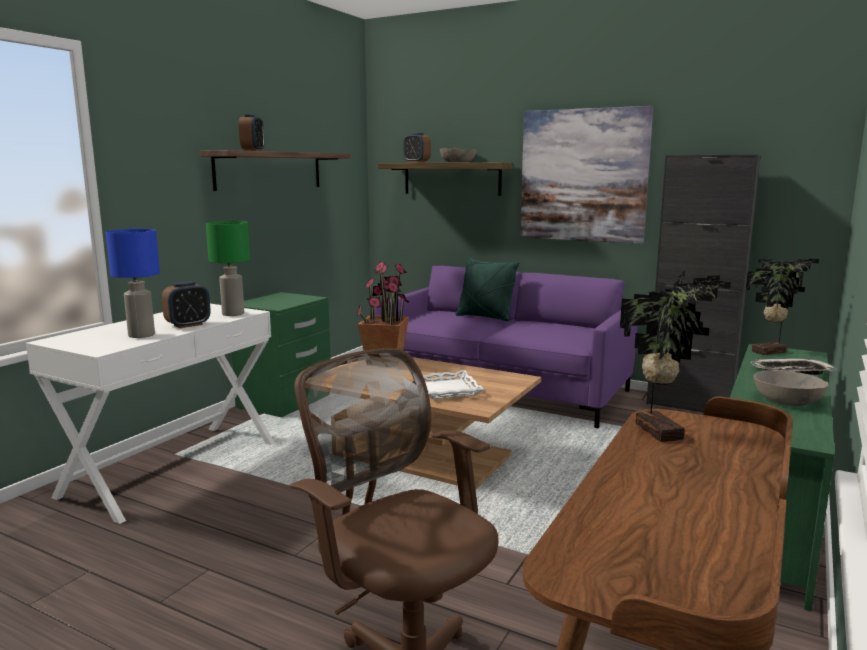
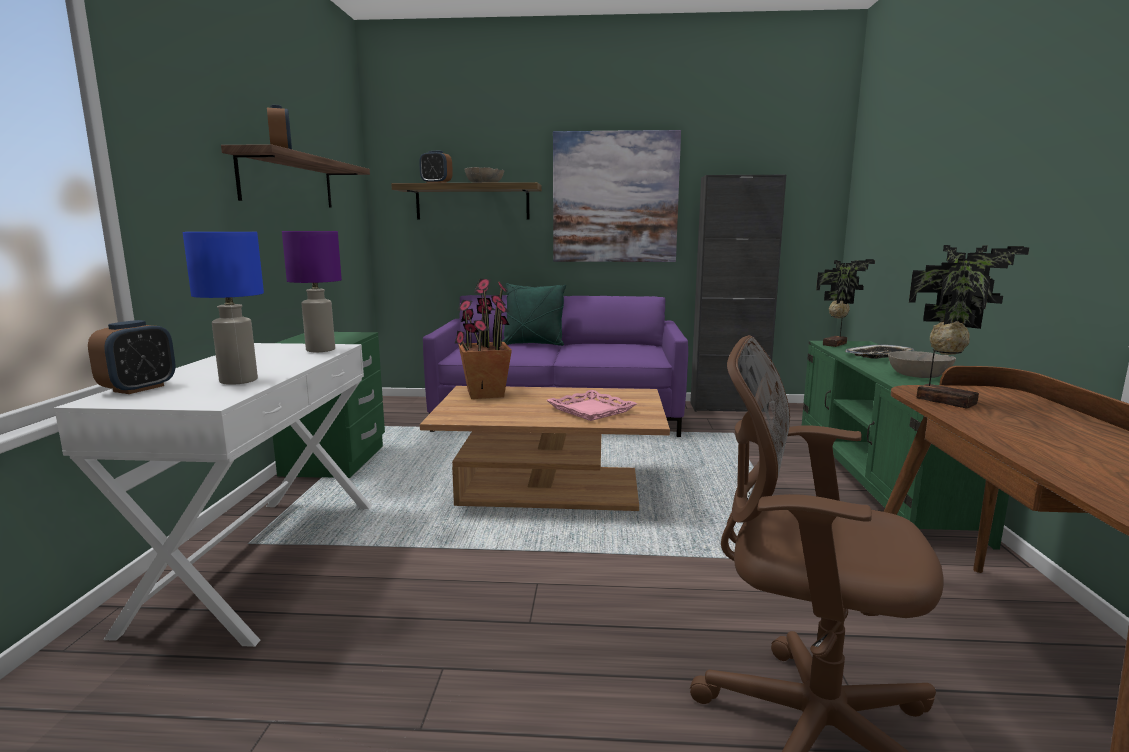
camera: 25 degrees left, 0 degrees up
(188, 325) = (283, 365): alarm clock -> alarm clock (139, 388)
(232, 314) = (320, 350): green table lamp -> purple table lamp
(446, 389) = (590, 410): white tray -> pink tray

